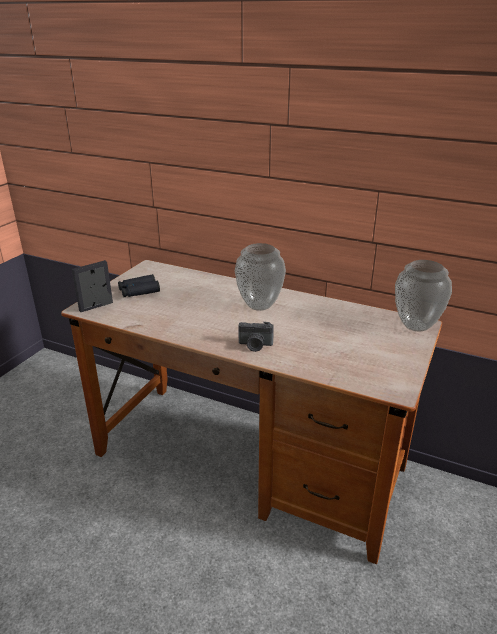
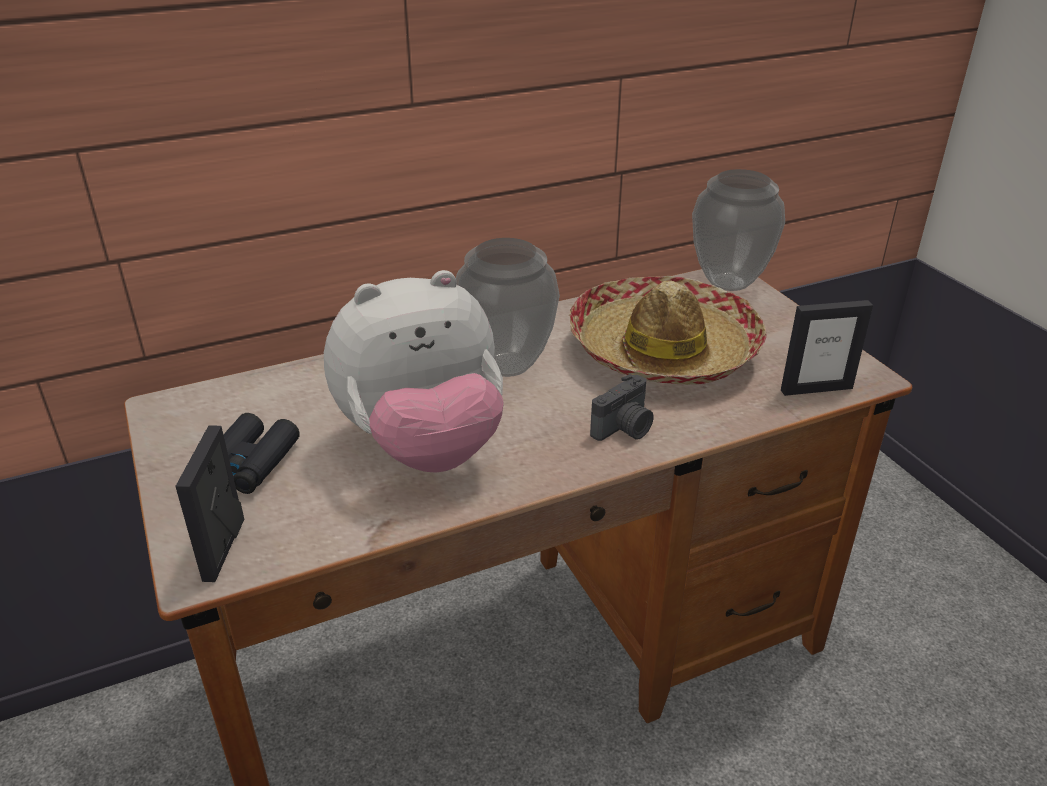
camera: 50 degrees left, 5 degrees up
(187, 313) = (424, 446): none -> plush toy
(328, 332) = (663, 349): none -> hat
(360, 380) = (816, 389): none -> picture frame

